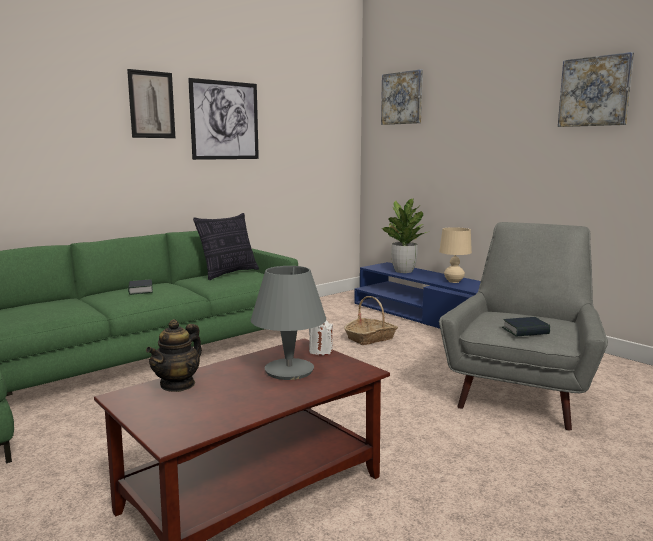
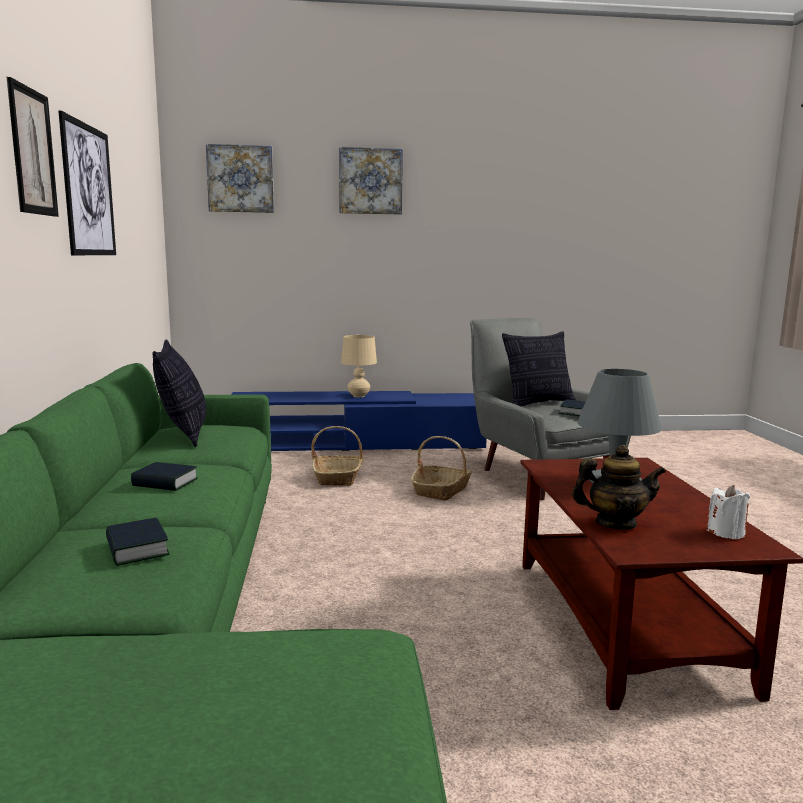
camera: 55 degrees left, 0 degrees up
(45, 309) = (137, 549): none -> book
(178, 384) = (615, 523): teapot -> teapot turned 60 degrees counterclockwise
(320, 351) = (570, 462): white candle -> white candle (726, 533)
(403, 271) = (284, 397): potted plant -> none
(407, 370) = (441, 490): none -> basket
(524, 316) = (538, 403): none -> pillow
(595, 91) = (481, 195): picture -> picture (370, 181)

